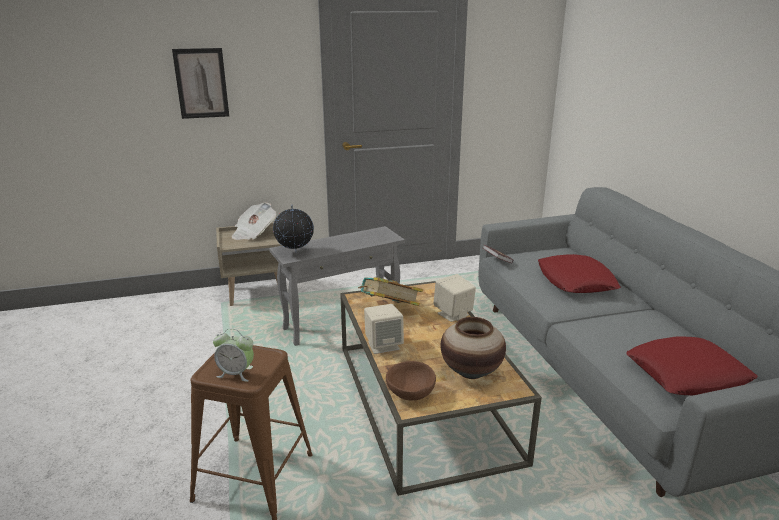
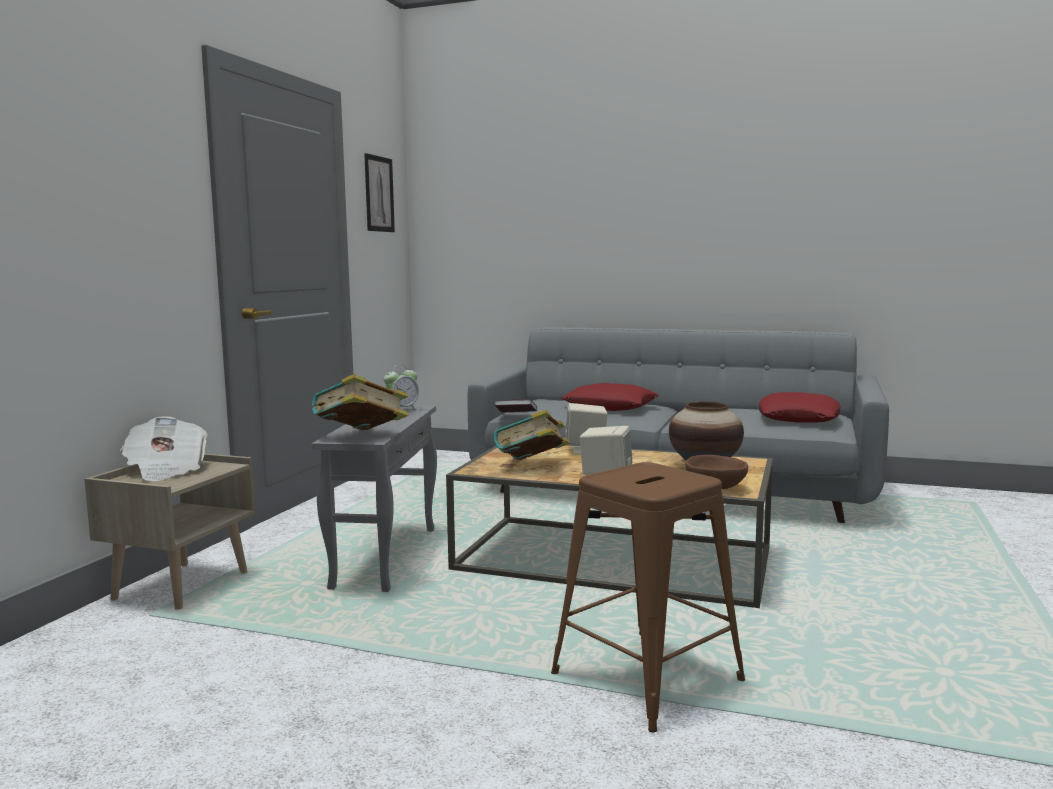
camera: 55 degrees left, 15 degrees down
(201, 83) = (57, 193): picture -> picture (379, 194)
(236, 373) = (671, 481): alarm clock -> alarm clock (402, 410)
(295, 252) = (361, 436): globe -> book

